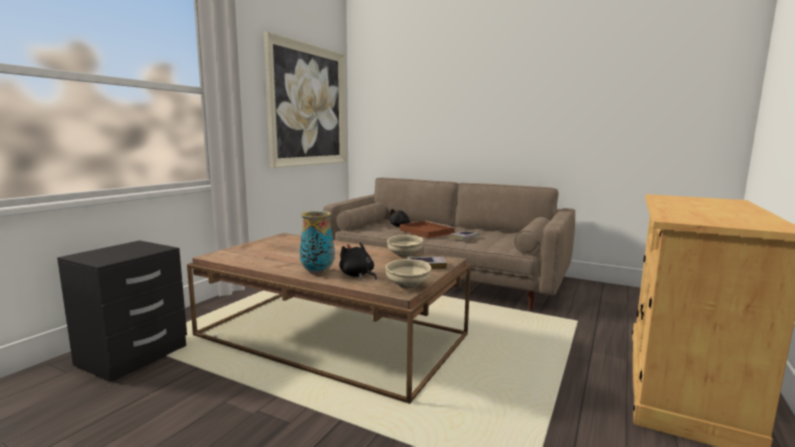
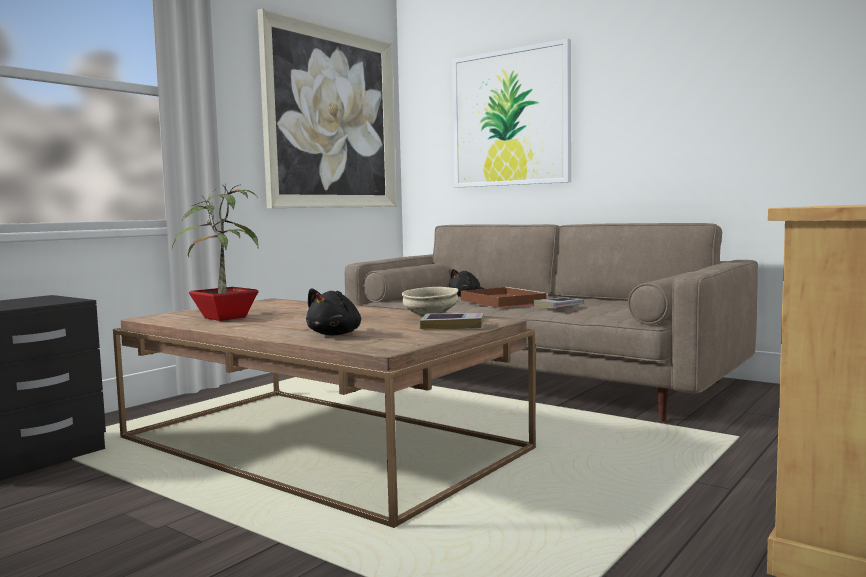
camera: 10 degrees right, 5 degrees down
(266, 256) = (222, 318): none -> potted plant
(317, 272) = (279, 332): vase -> none
(358, 275) = (336, 334): black plush toy -> black plush toy turned 120 degrees counterclockwise
(407, 286) = (401, 344): beige bowl -> none
(424, 110) = (510, 118): none -> picture

